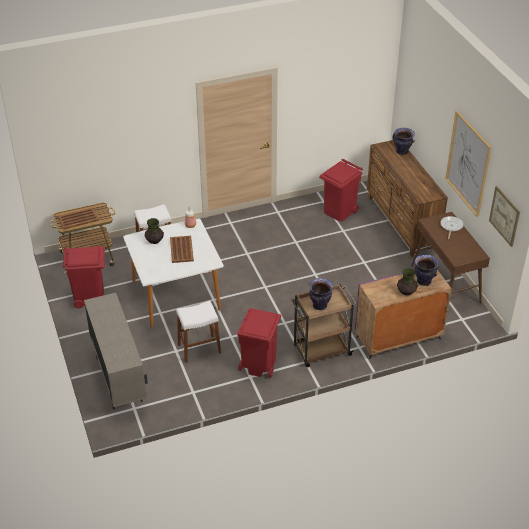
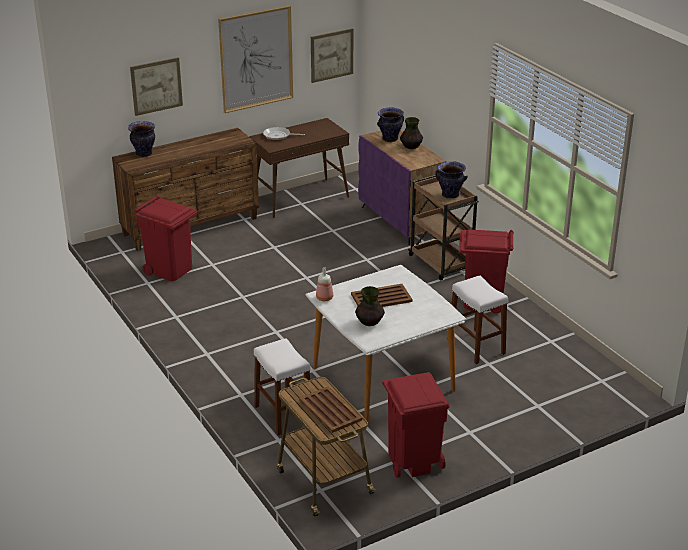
camera: 100 degrees left, 10 degrees down
(119, 379) = (561, 401): beige cabinet -> none
(425, 120) = (156, 86): none -> picture

